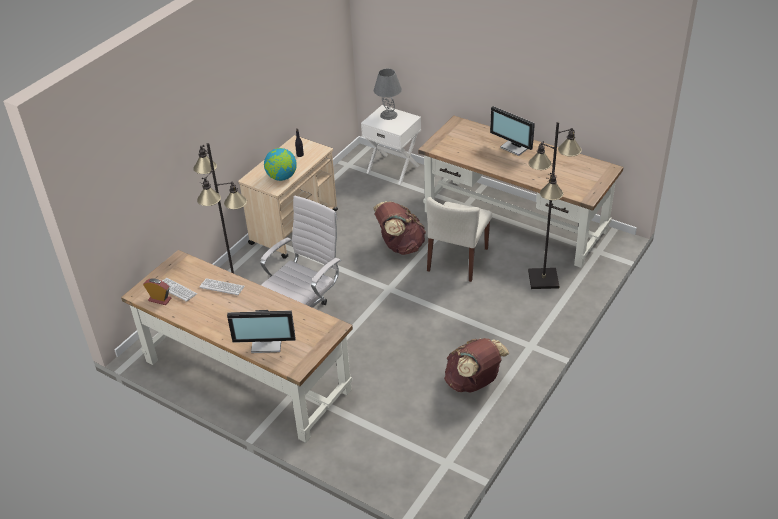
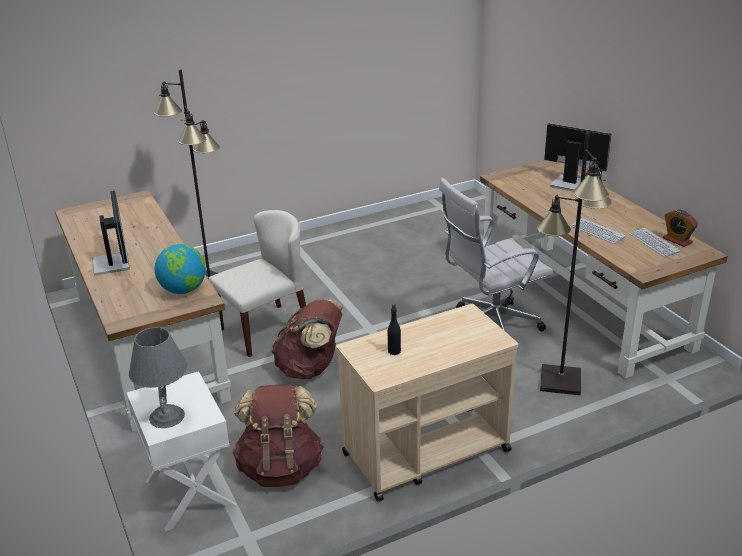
camera: 150 degrees left, 10 degrees down
(281, 177) = (448, 326): globe -> globe (184, 290)
(473, 383) = (371, 238): brown backpack -> brown backpack (280, 468)

